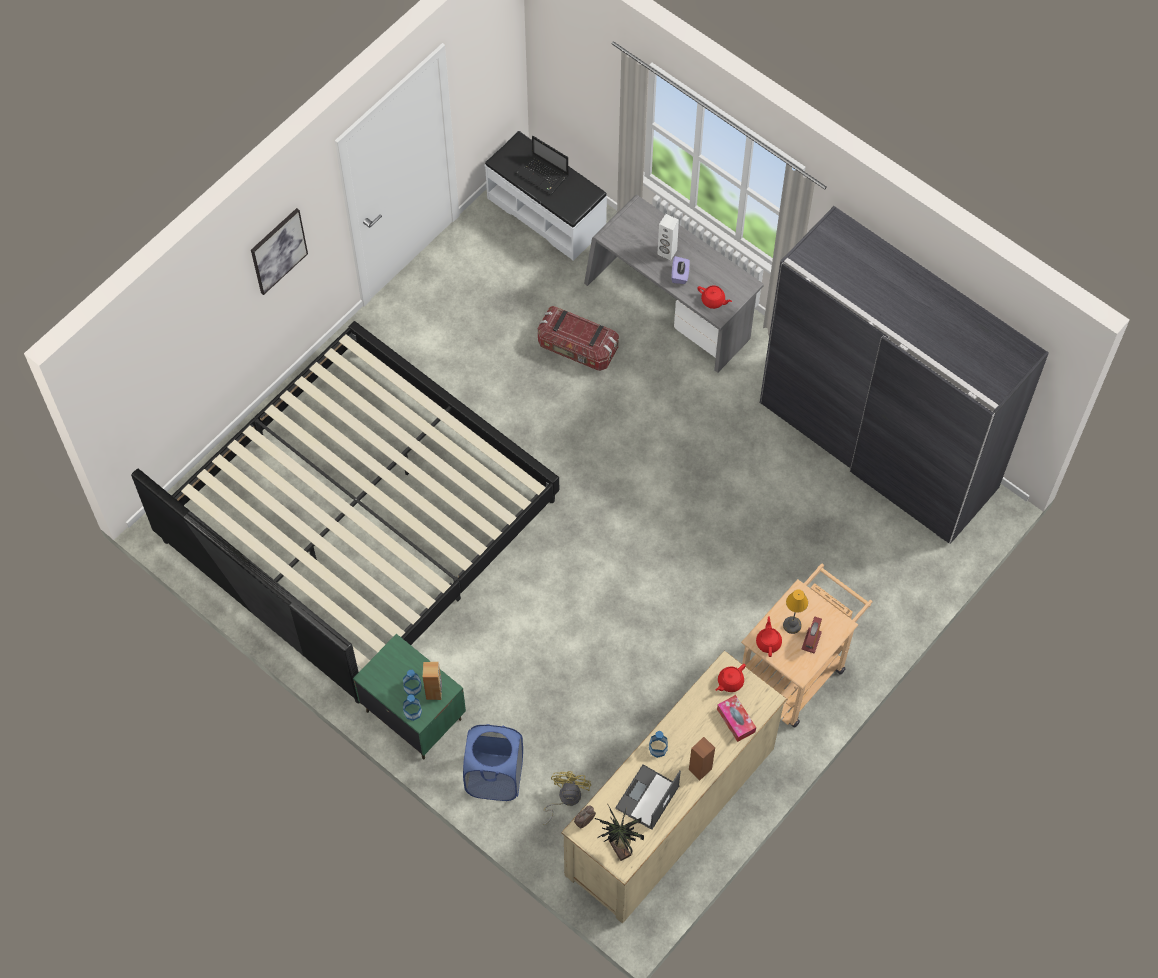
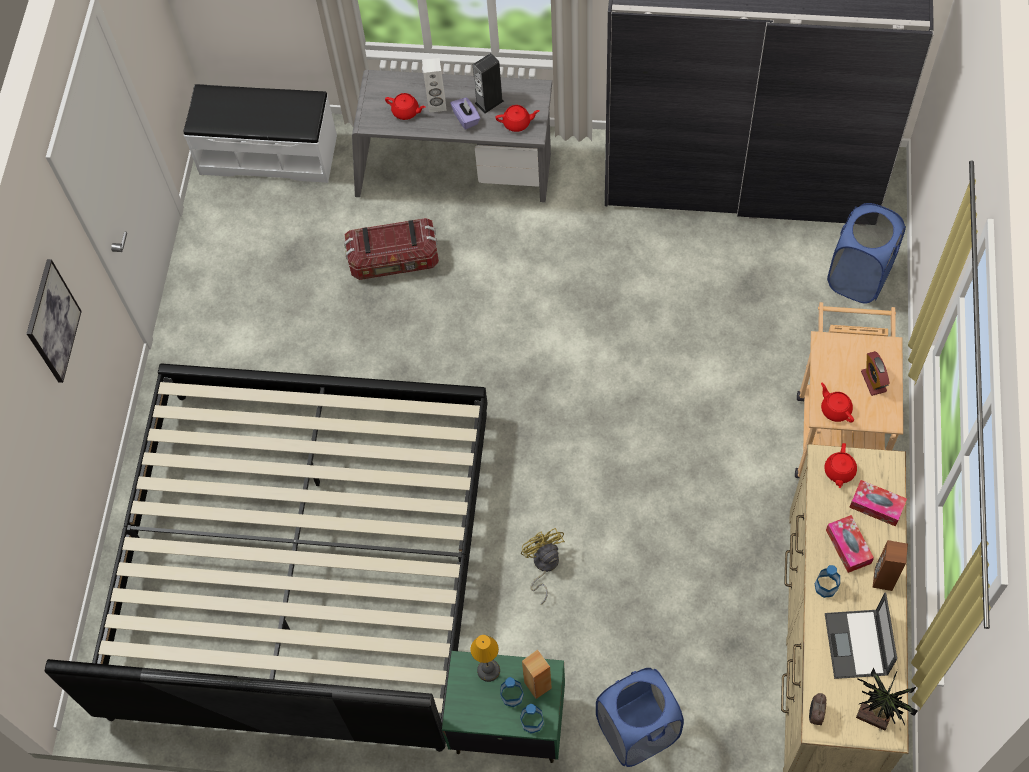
camera: 30 degrees left, 0 degrees up
(543, 175) = (251, 110): laptop -> none
(565, 798) = (722, 703): yellow fan -> yellow fan (543, 566)
(641, 244) = (406, 111): none -> red teapot
(694, 733) = (848, 546): none -> tissue box
(705, 273) = (489, 102): none -> speaker
(792, 624) = (843, 377): table lamp -> table lamp (488, 669)
(905, 573) = (858, 276): none -> blue laundry basket

